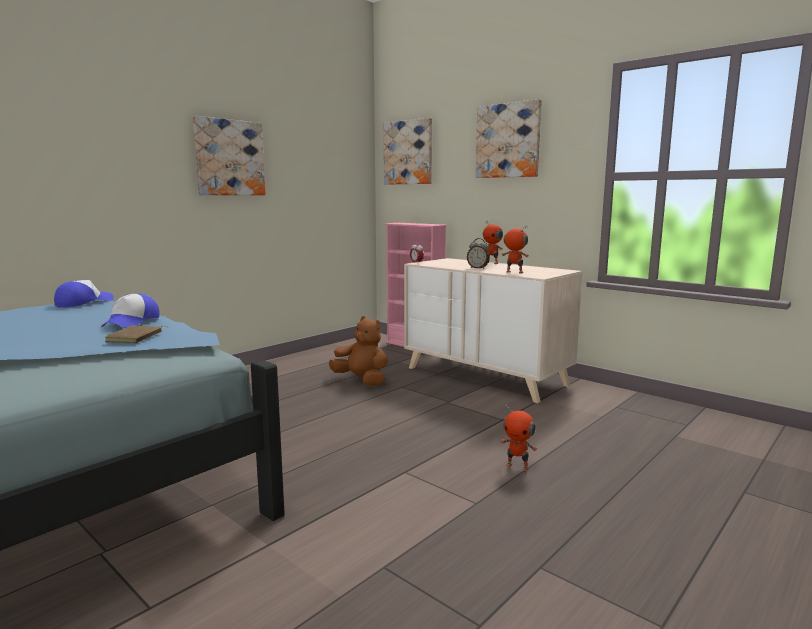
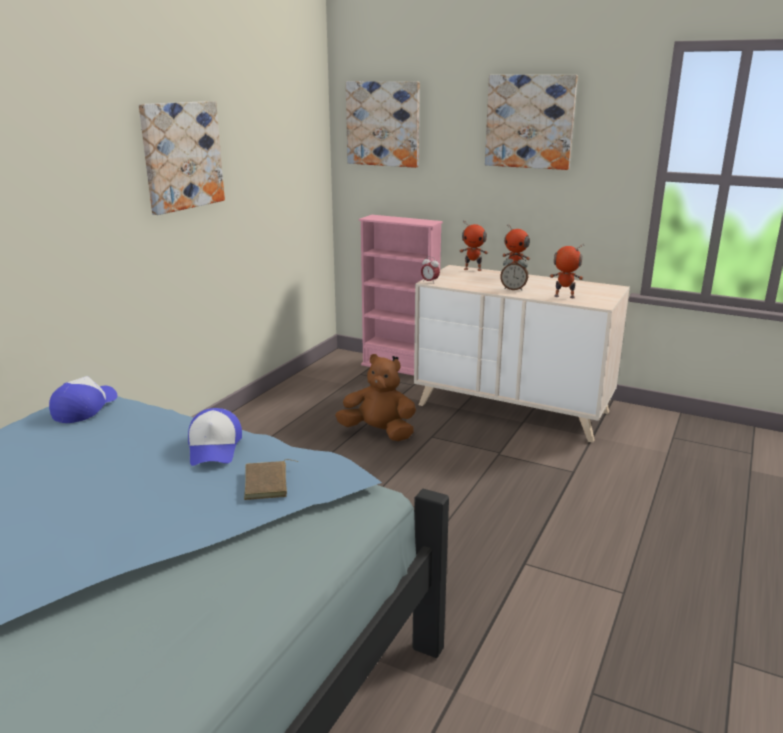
camera: 15 degrees left, 10 degrees up
(517, 466) = (631, 536): toy robot -> toy robot (473, 269)

